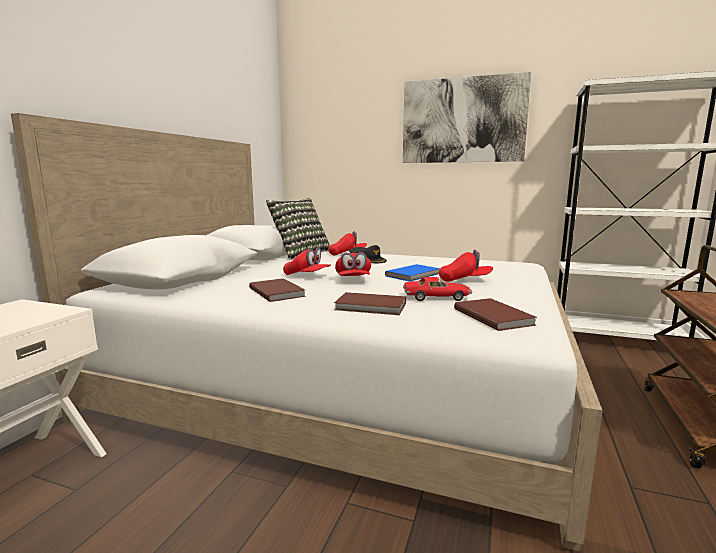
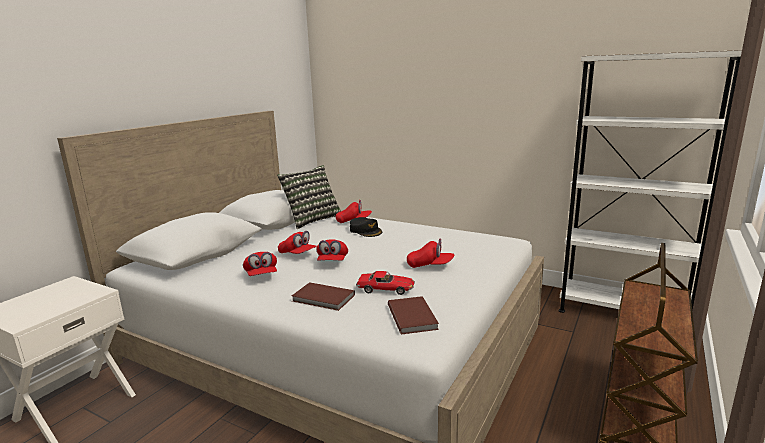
camera: 10 degrees right, 5 degrees up
(277, 292) = (261, 275): brown book -> red cap
(414, 275) = (391, 256): blue book -> none
(463, 120) = (479, 81): picture -> none

